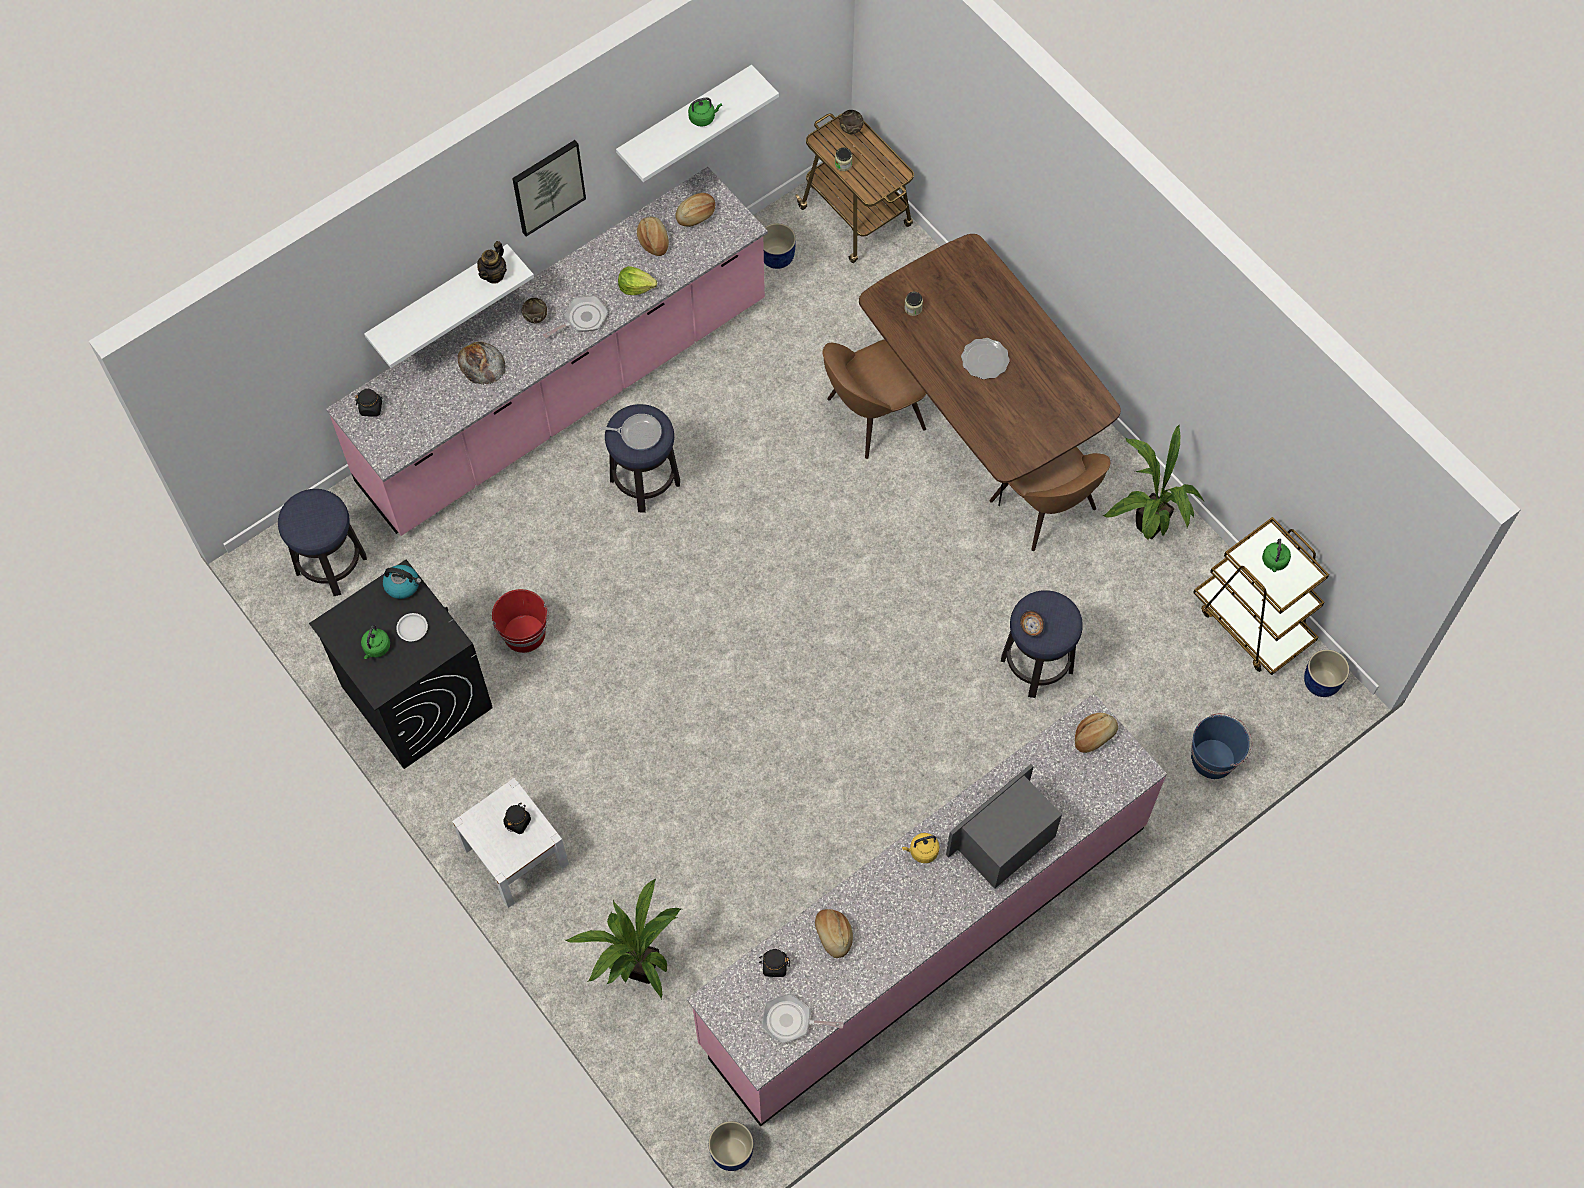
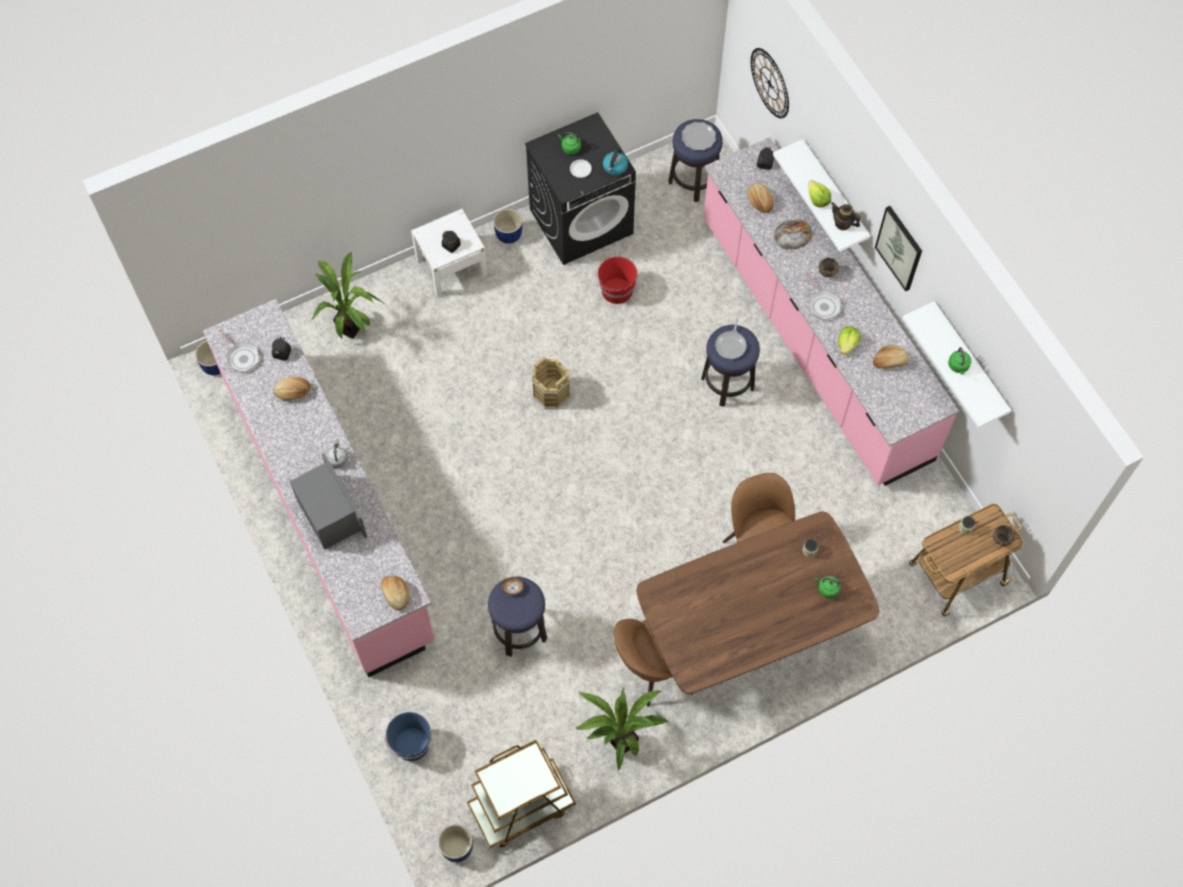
camera: 100 degrees right, 0 degrees up
(283, 374) = (769, 83): none -> wall clock
(460, 306) = (817, 199): none -> lettuce
(696, 215) = (911, 395): bread -> bread (759, 201)
(696, 687) = (551, 393): none -> brown bucket
(777, 257) = (922, 508): blue planter -> blue planter (508, 234)
(791, 1021) = (241, 357): frying pan -> frying pan turned 120 degrees clockwise
(922, 851) = (337, 459): yellow kettle -> grey kettle
(985, 360) = (751, 596): plate -> plate (698, 137)
(1274, 562) = (521, 780): green kettle -> green kettle (827, 589)

